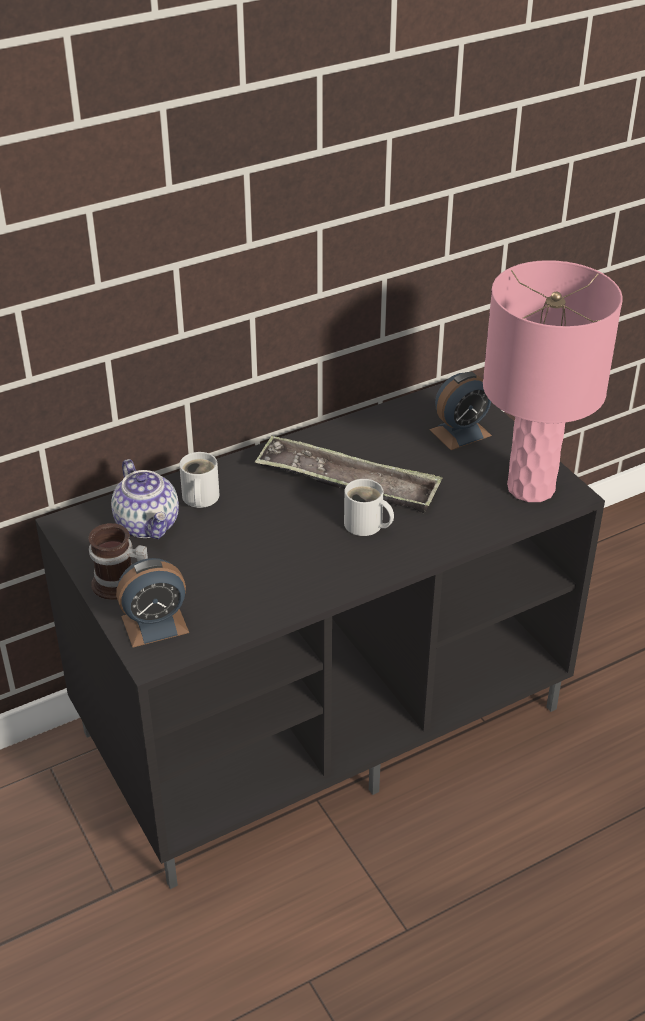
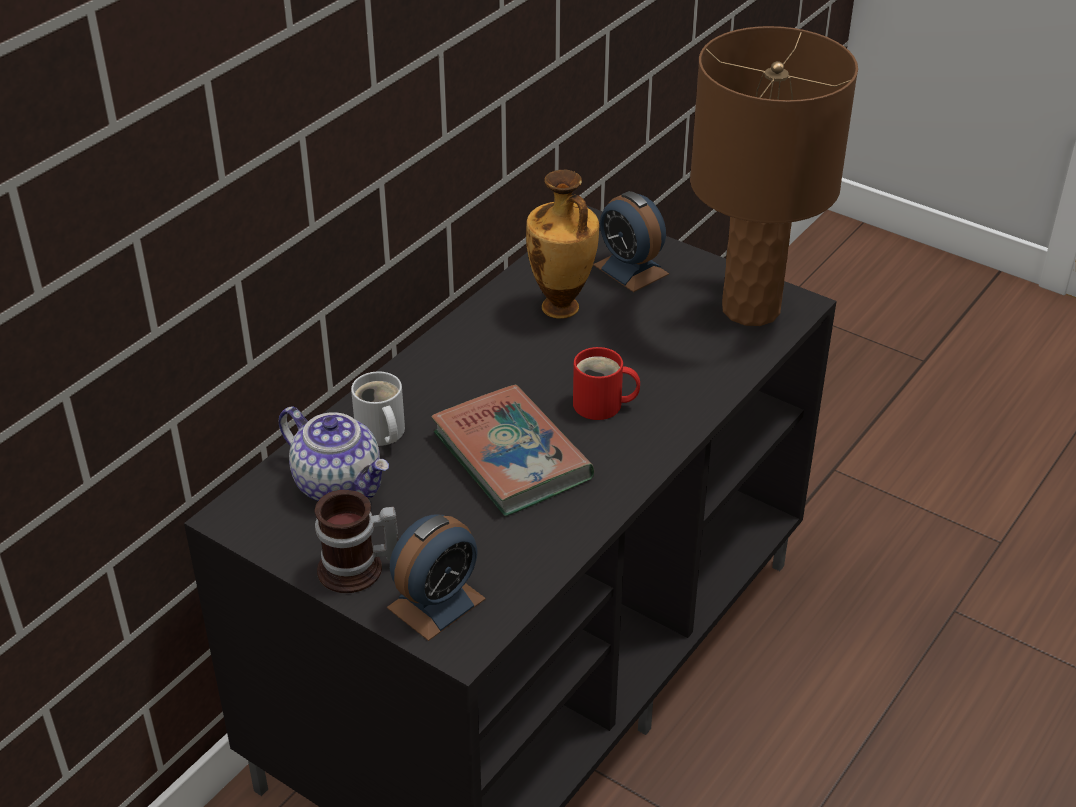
camera: 25 degrees left, 0 degrees up
(276, 542) = (511, 457): none -> book
(347, 482) = (545, 362): tray -> none
(366, 526) = (602, 406): white mug -> red mug
(387, 447) = (561, 309): none -> vase
(460, 433) = (631, 269): alarm clock -> alarm clock turned 105 degrees clockwise
(531, 487) = (751, 308): pink table lamp -> brown table lamp

